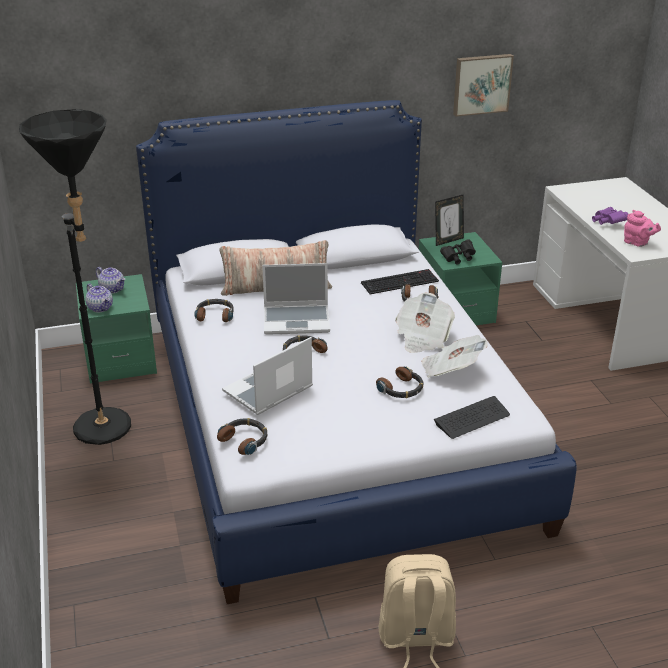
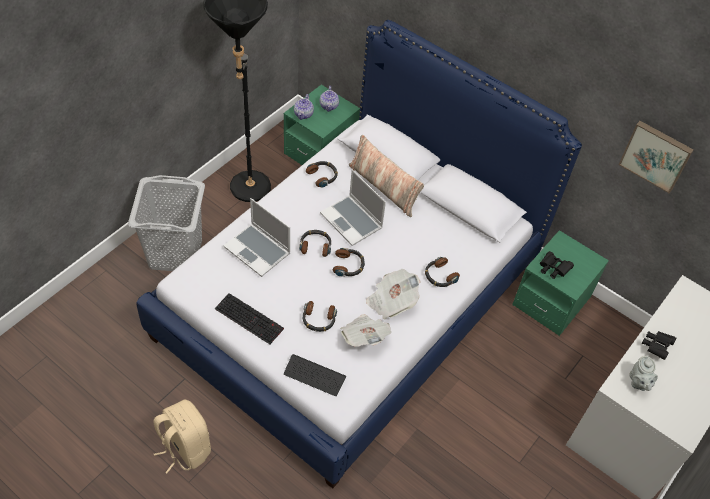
camera: 50 degrees right, 20 degrees up
(123, 527) = (176, 253): none -> grey laundry basket
(245, 440) = (201, 267): headphones -> headphones (349, 265)
(268, 390) = (258, 250): laptop -> laptop turned 150 degrees counterclockwise
(400, 281) = (456, 251): keyboard -> keyboard (250, 318)
(448, 241) = (574, 249): picture frame -> none
(607, 222) = (656, 347): purple binoculars -> black binoculars
(637, 243) = (638, 383): pink teapot -> grey teapot

